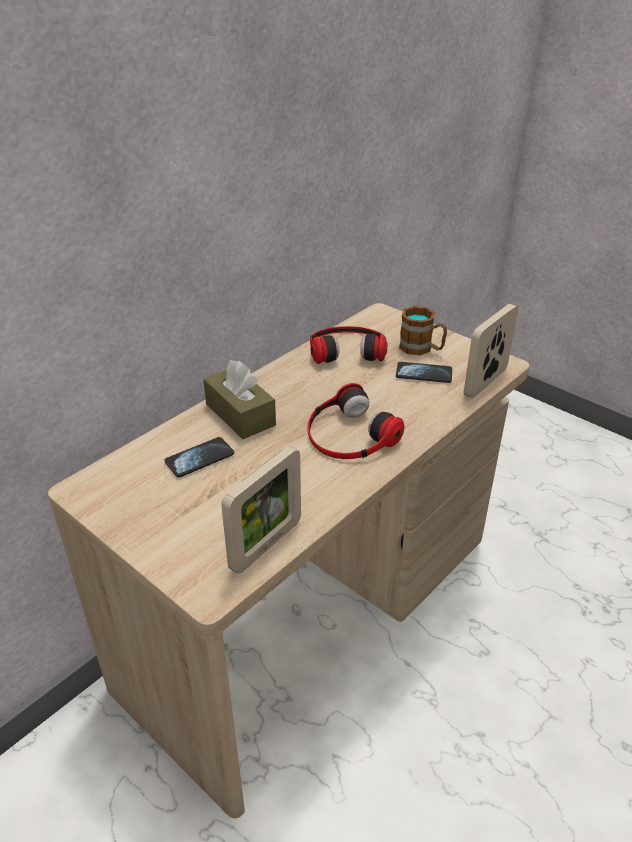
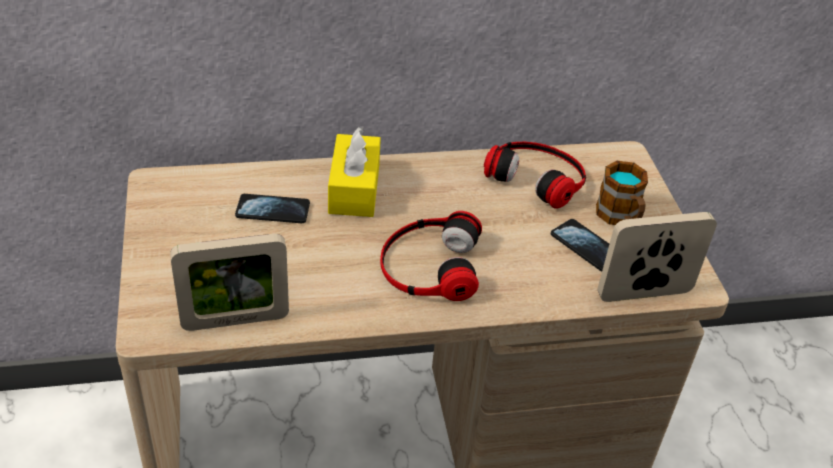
camera: 35 degrees right, 5 degrees up
(240, 414) = (354, 189): brown tissue box -> yellow tissue box

